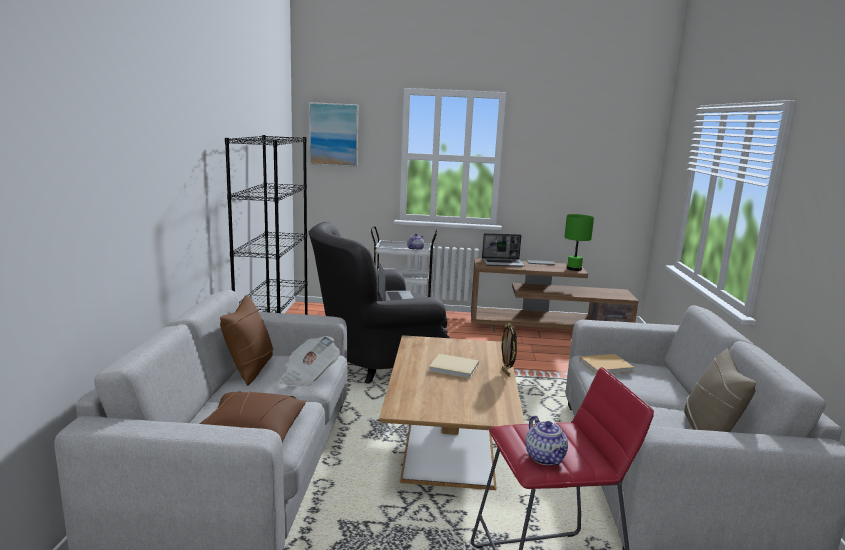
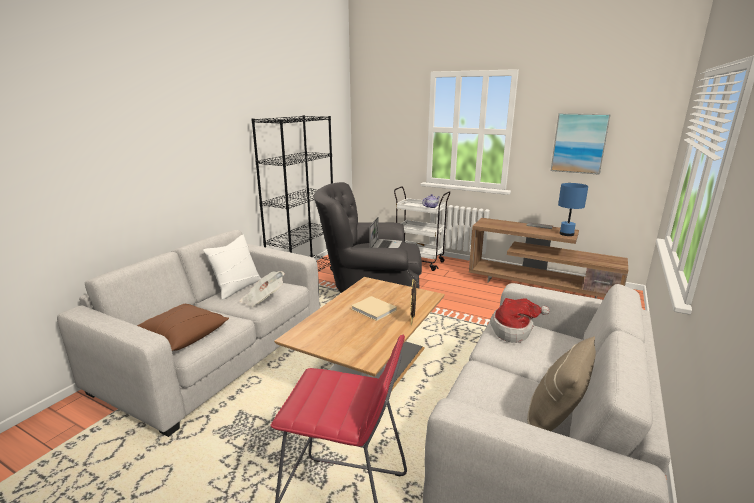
camera: 25 degrees right, 5 degrees up
(250, 369) = (237, 288): brown pillow -> white pillow
(334, 134) = (378, 113): picture -> picture (579, 143)
(503, 263) = (502, 224): laptop -> none
(546, 458) = (310, 406): teapot -> none
(574, 269) = (566, 234): green table lamp -> blue table lamp
(607, 366) = (514, 330): beige book -> hat

